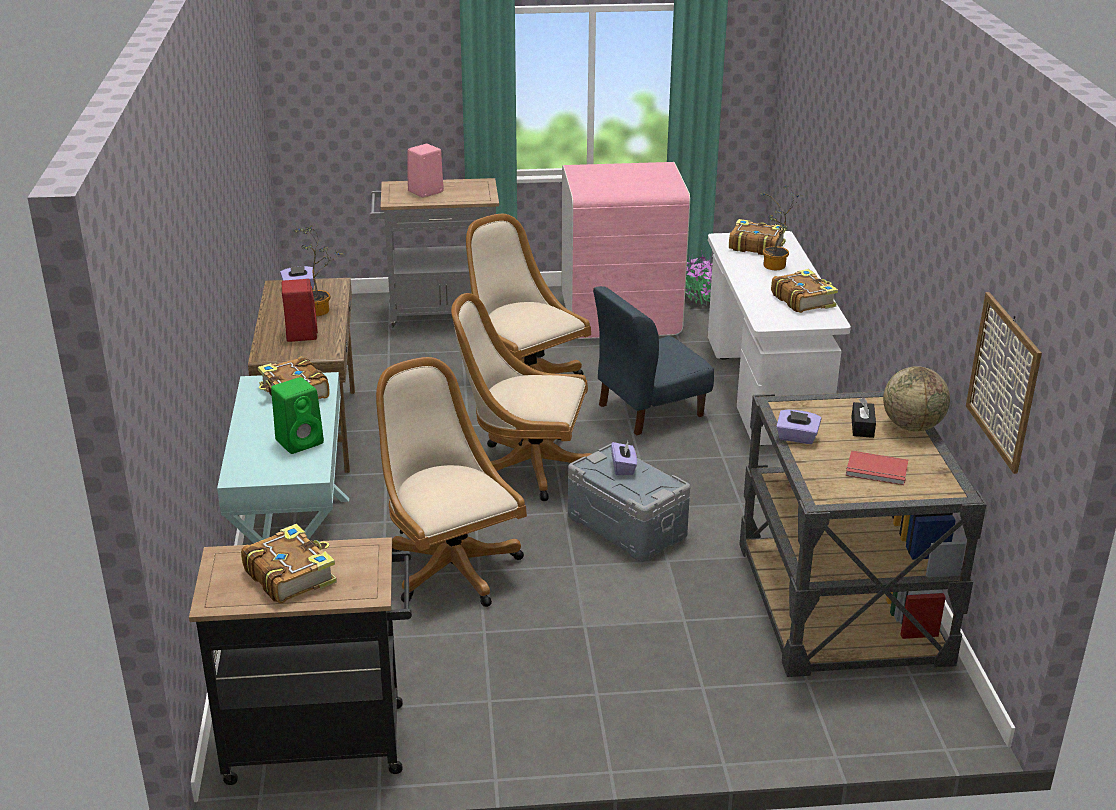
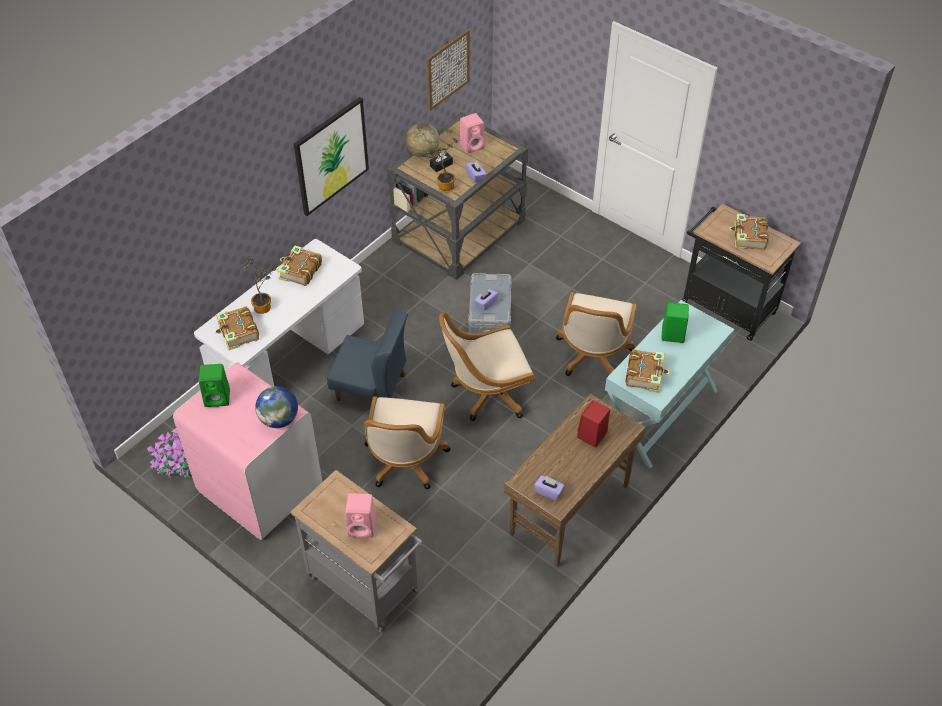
camera: 135 degrees left, 20 degrees up
(321, 310) = (558, 453): potted plant -> potted plant (443, 185)
(525, 466) = (487, 394): office chair -> office chair turned 105 degrees clockwise
(585, 186) = (279, 419): none -> globe
(657, 176) = (218, 397): none -> green speaker
(877, 471) = (472, 146): red book -> pink speaker
(893, 242) = (331, 156): none -> picture

